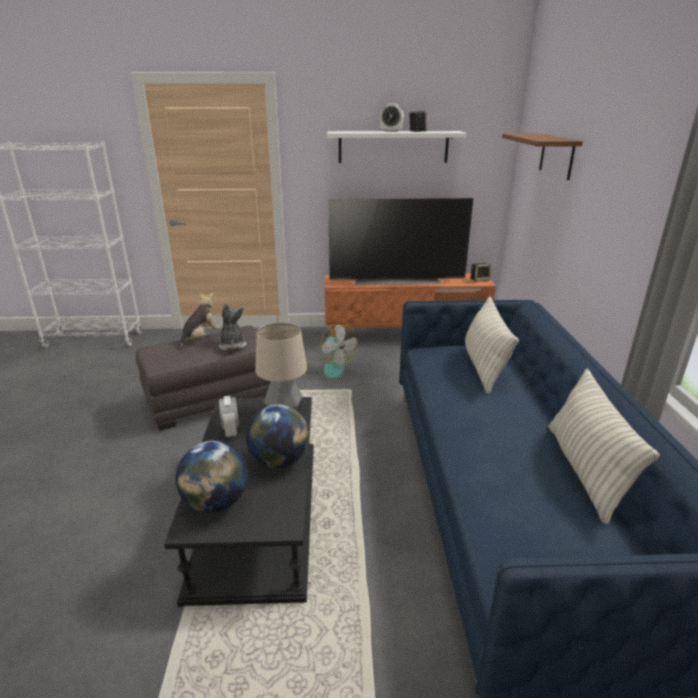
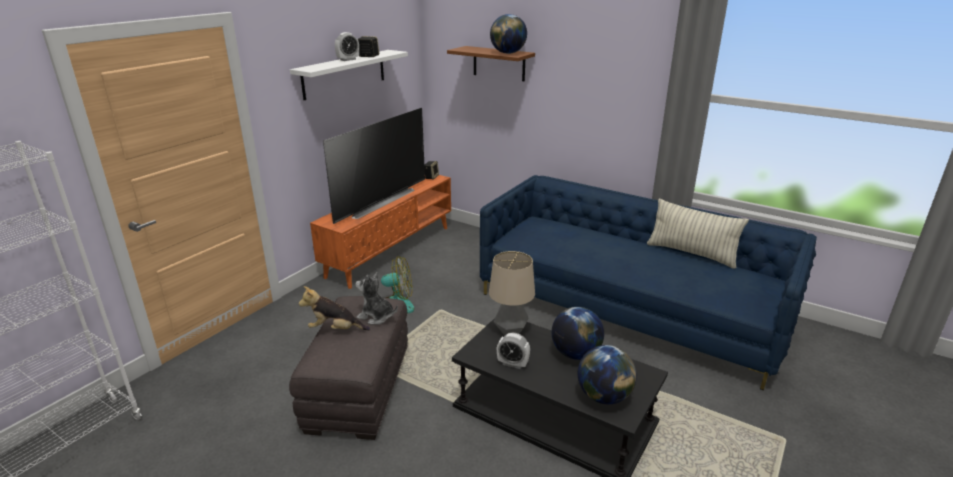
camera: 55 degrees left, 0 degrees up
(200, 338) = (335, 329): plush toy -> plush toy turned 60 degrees counterclockwise
(484, 367) = (560, 232): pillow -> none
(545, 138) = (508, 53): none -> globe

